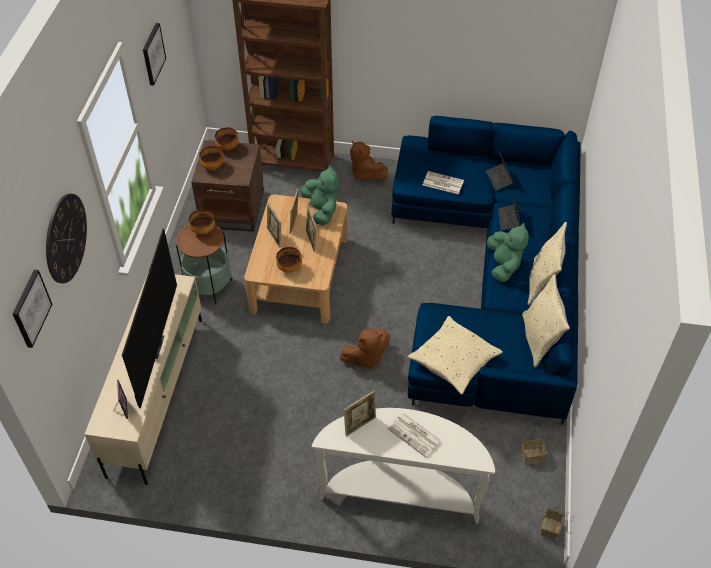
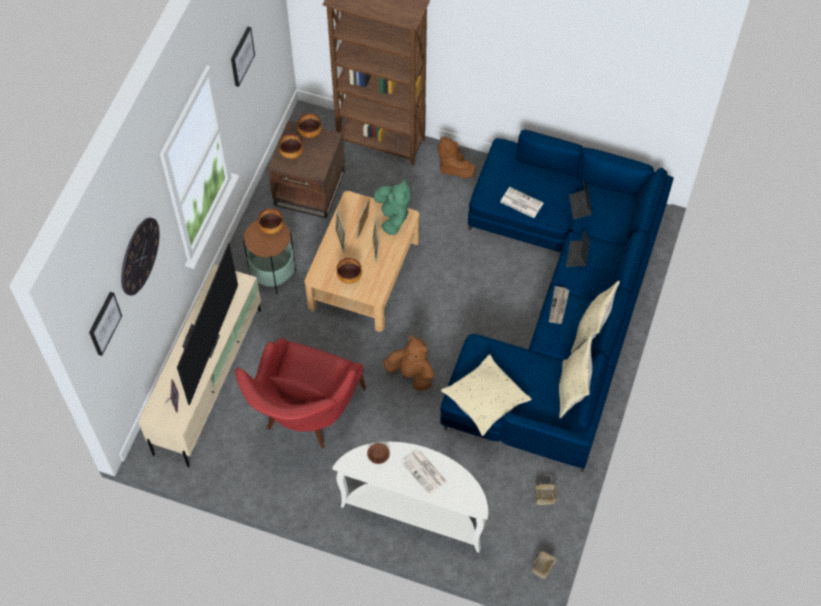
camera: 10 degrees right, 10 degrees up
(264, 415) = (304, 417): none -> red armchair
(360, 425) = (378, 455): picture frame -> brown bowl
(366, 357) = (411, 374): brown plush toy -> brown plush toy turned 135 degrees counterclockwise
(503, 265) = (558, 306): green plush toy -> newspaper

